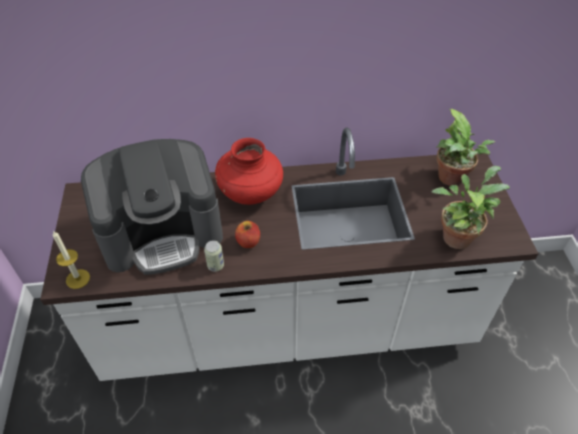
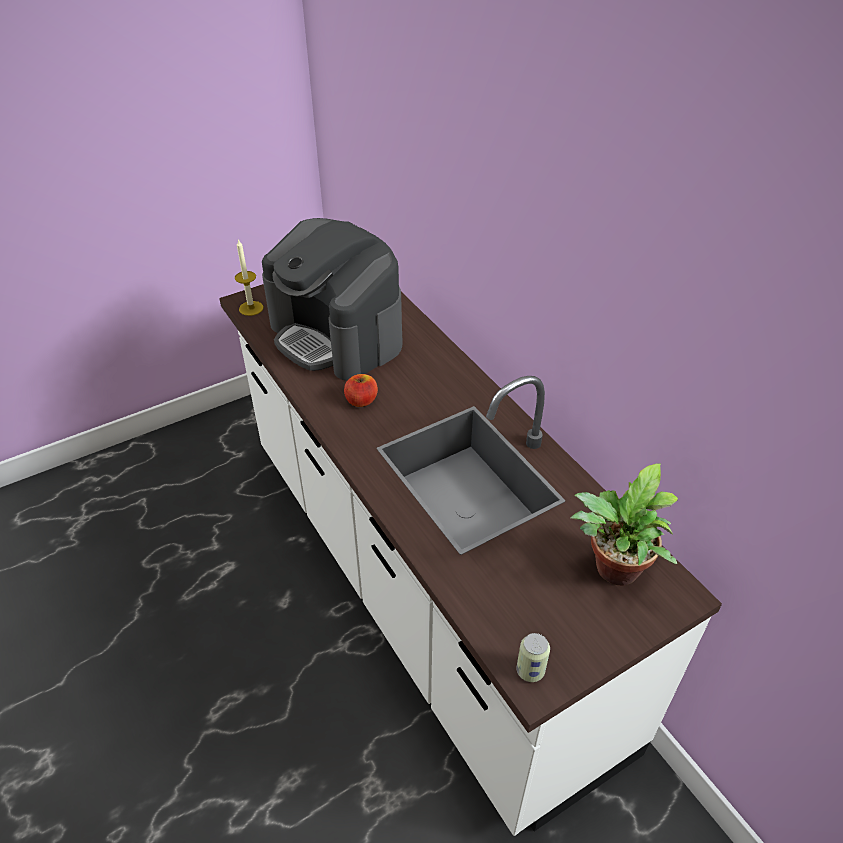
camera: 65 degrees right, 5 degrees down
(215, 265) = (314, 388): can -> can (530, 671)
(251, 193) = (436, 378): red vase -> none
(457, 235) = (498, 603): potted plant -> none

